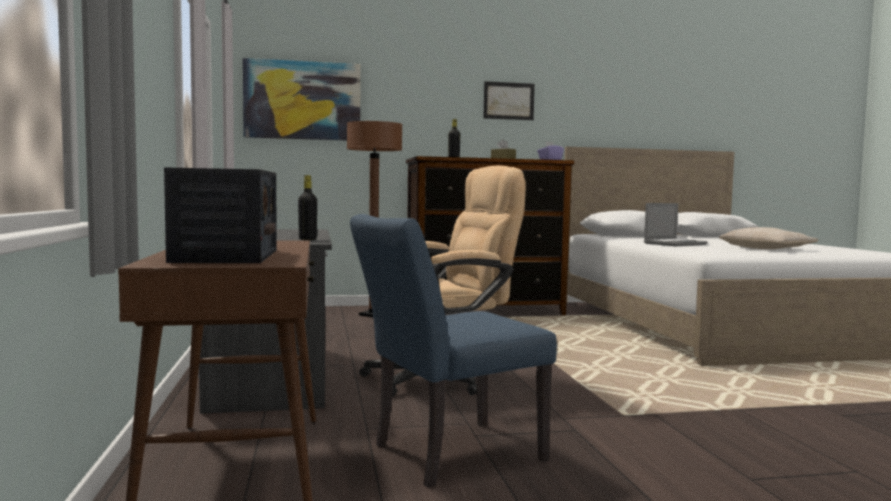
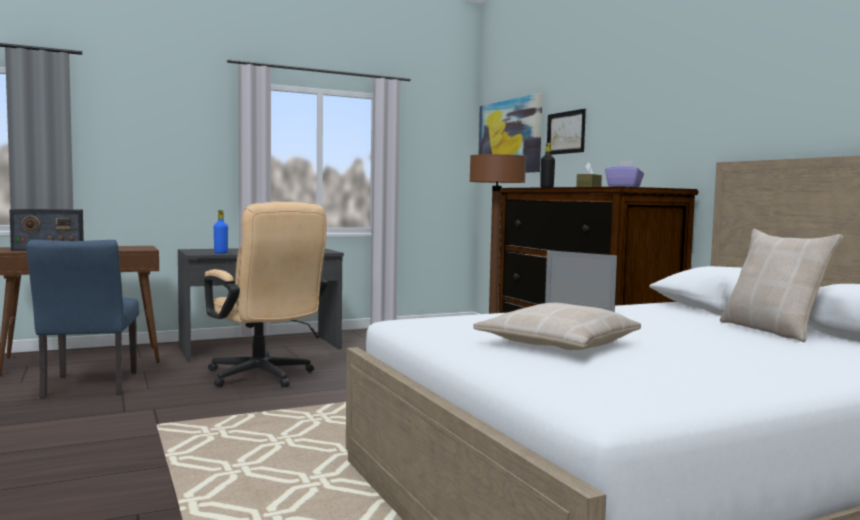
camera: 75 degrees right, 0 degrees up
(307, 239) = (221, 253): black bottle -> blue bottle
(446, 455) = (88, 387): blue chair -> blue chair turned 150 degrees counterclockwise
(508, 101) = (660, 105): picture -> picture (566, 132)
(695, 237) = (772, 331): none -> beige pillow

